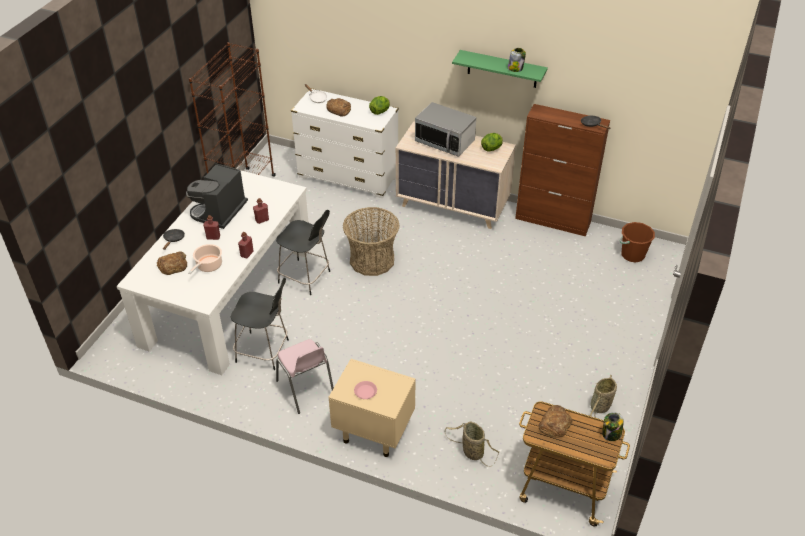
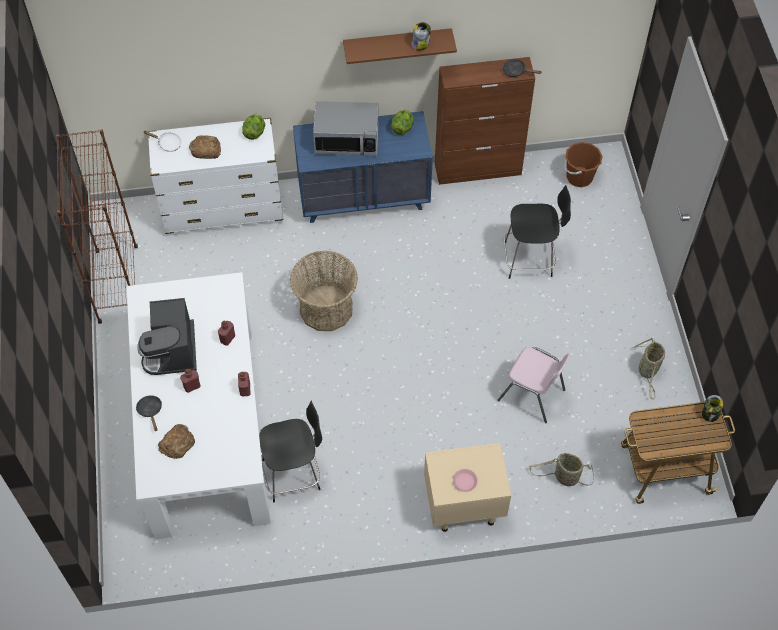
camera: 30 degrees left, 15 degrees up
(208, 266) = (216, 425): cooking pot -> none
(306, 277) = (272, 364): black chair -> black chair (530, 259)
(306, 389) = (367, 494): pink chair -> pink chair (532, 395)
(453, 205) = (364, 197): beige dresser -> blue dresser
(502, 69) = (397, 44): green shelf -> brown shelf
(554, 424) = (658, 428): bread -> none

